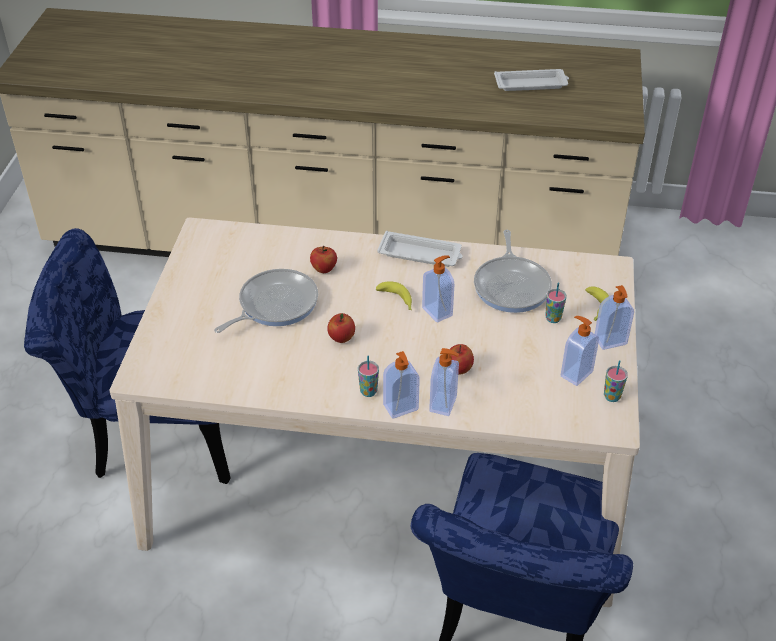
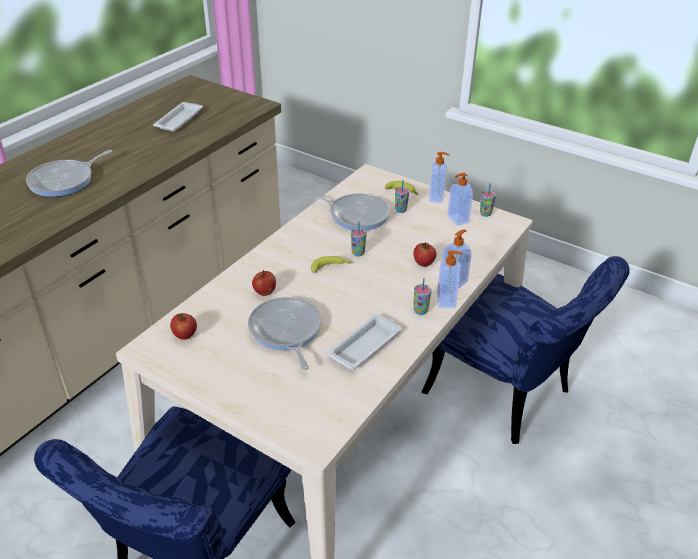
camera: 65 degrees left, 5 degrees down
(341, 338) = (353, 307): apple -> apple (185, 335)
(358, 72) = (65, 181): none -> frying pan
(421, 254) = (289, 241): white tray -> white tray (366, 345)
(438, 311) = (358, 253): soap dispenser -> cup

